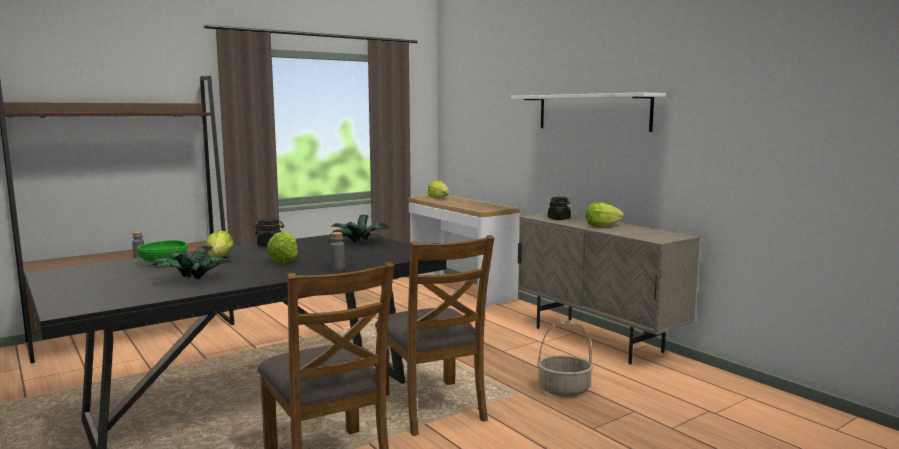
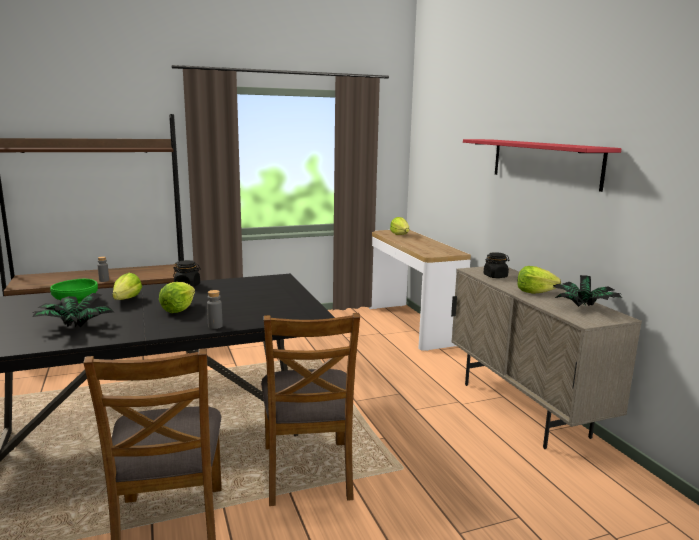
camera: 15 degrees right, 5 degrees up
(360, 242) = (271, 290): potted plant -> potted plant (584, 307)
(564, 389) = (455, 471): basket -> none
(592, 112) = (544, 162): white shelf -> red shelf

